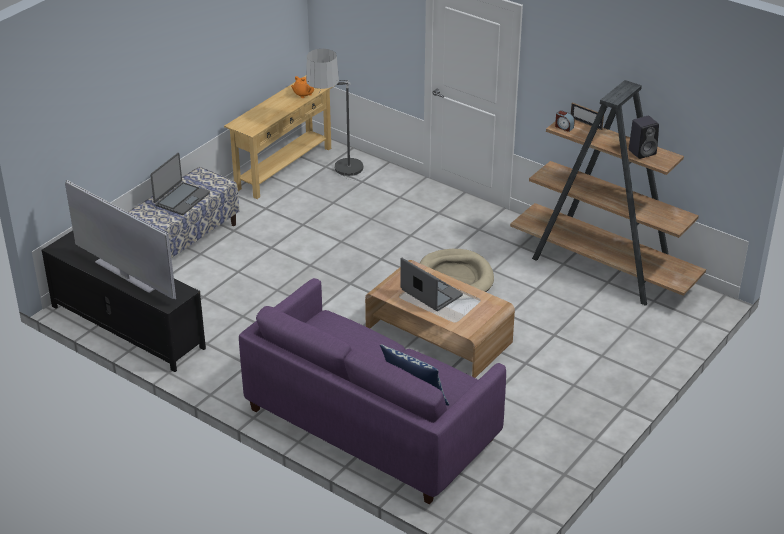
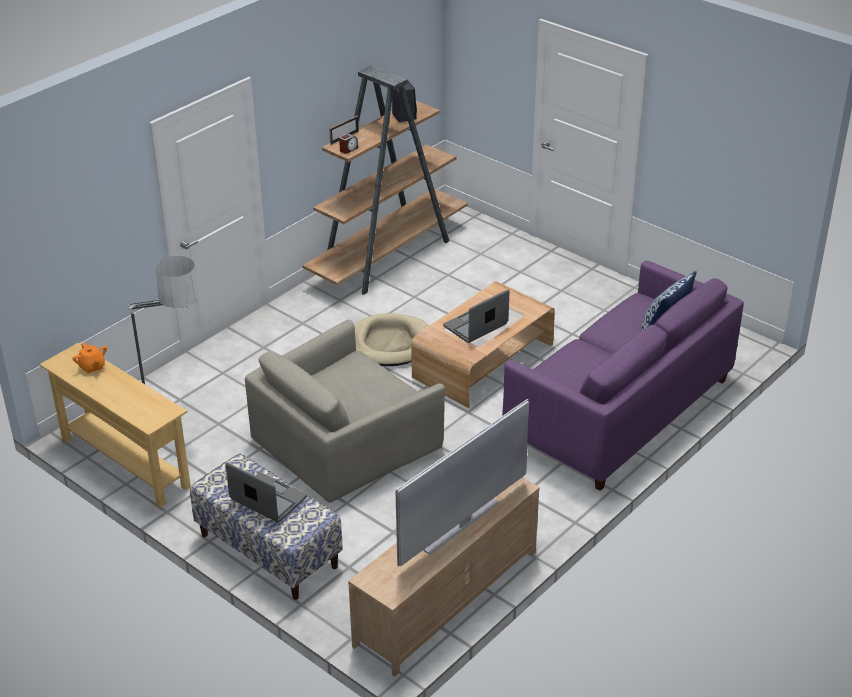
camera: 85 degrees left, 0 degrees up
(127, 327) = (446, 598): black tv stand -> beige tv stand
(314, 265) = (345, 441): none -> grey armchair

